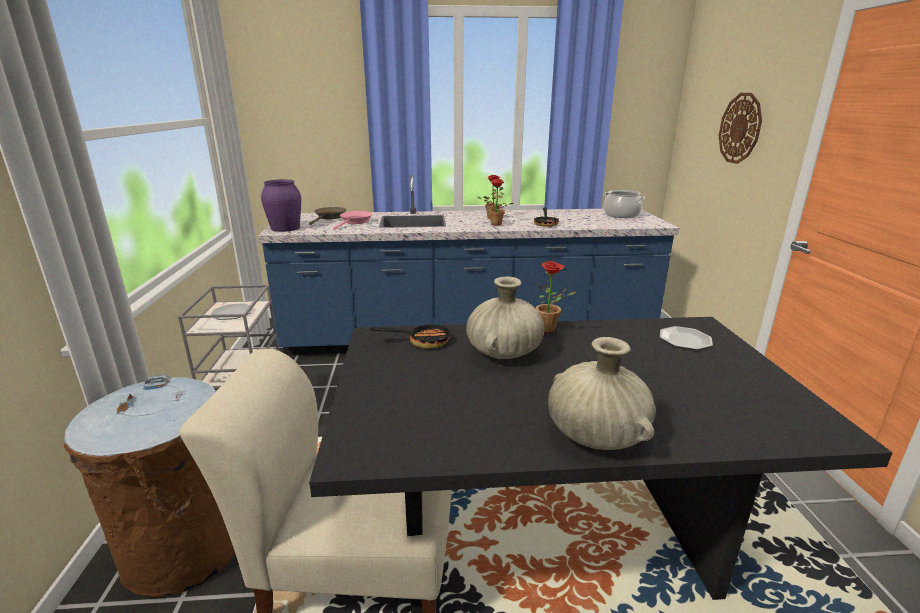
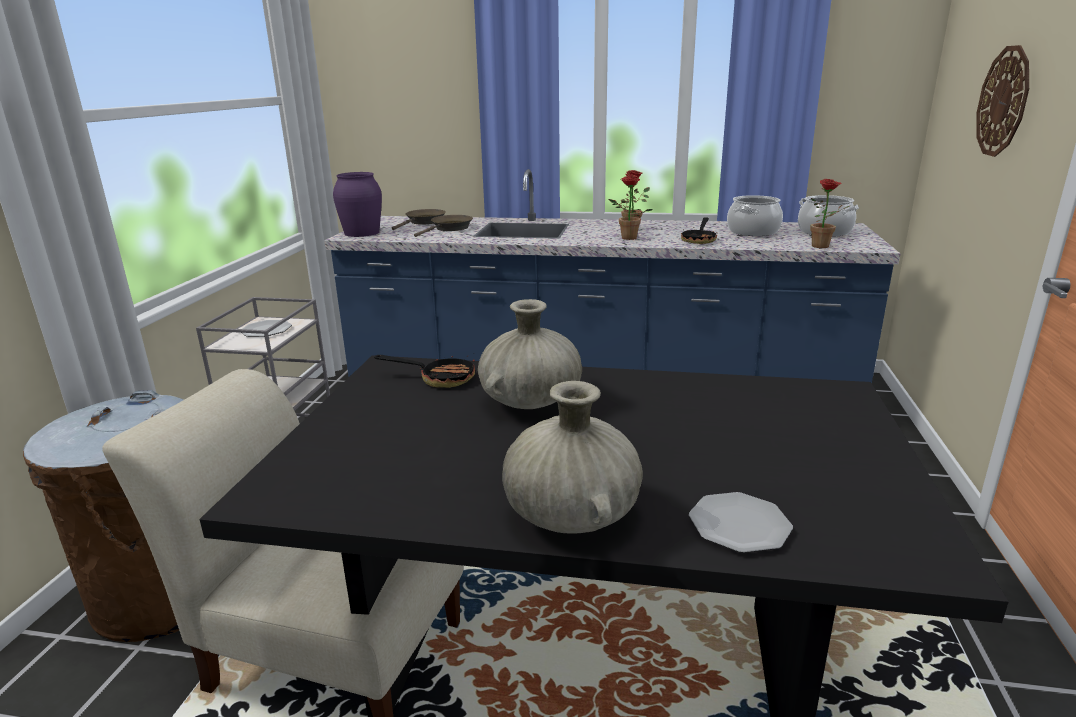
camera: 15 degrees right, 0 degrees up
(355, 222) = (449, 228): pink frying pan -> brown frying pan
(550, 329) = (615, 379): potted plant -> potted plant (824, 246)
(576, 216) = (753, 232): none -> cooking pot
(684, 340) = (798, 409): plate -> plate (738, 525)

